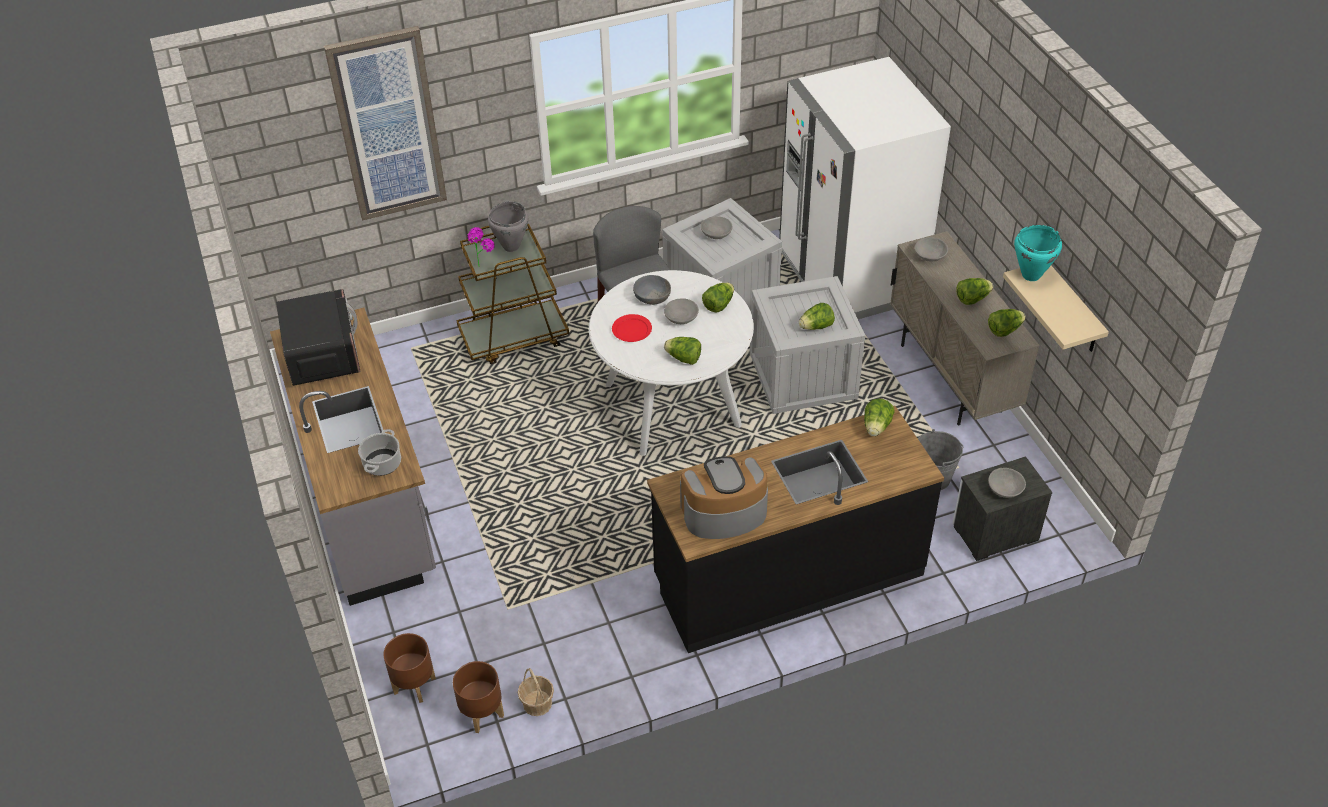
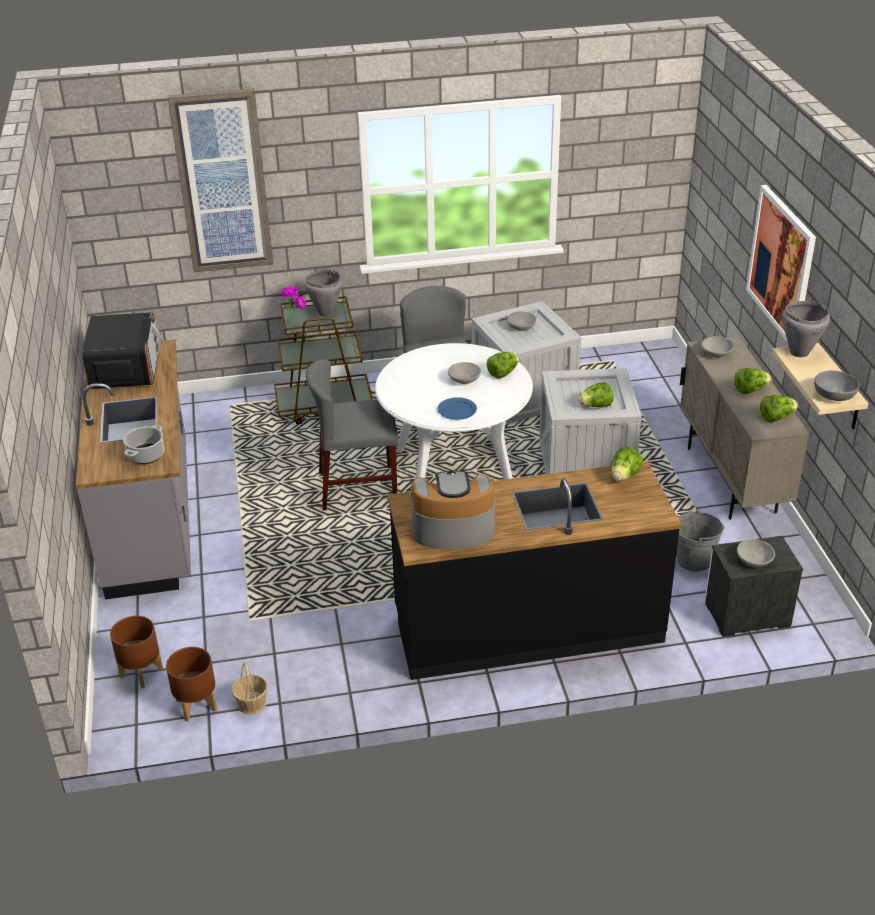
camera: 10 degrees right, 10 degrees down
(576, 436) = (358, 488): none -> grey chair
(632, 330) = (415, 384): red plate -> none
(652, 297) = (442, 362): grey bowl -> grey bowl (834, 395)
(683, 358) = (457, 411): lettuce -> blue plate
(849, 277) = (651, 390): white fridge -> none
(998, 173) = (781, 264): none -> picture
(1030, 275) = (798, 352): turquoise cooking pot -> grey cooking pot

